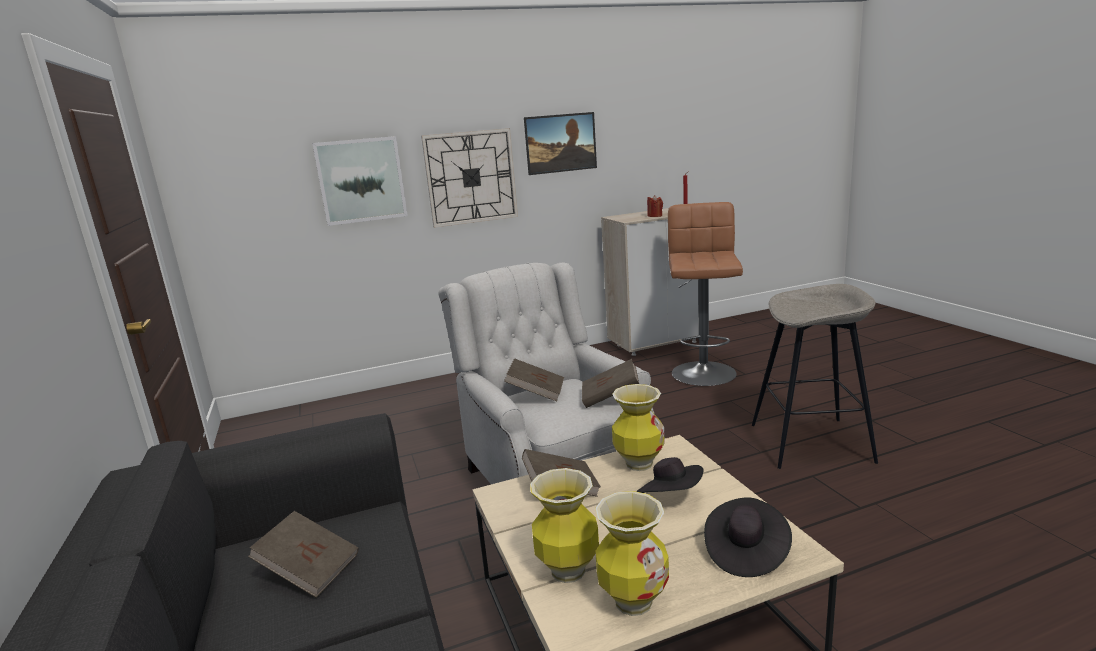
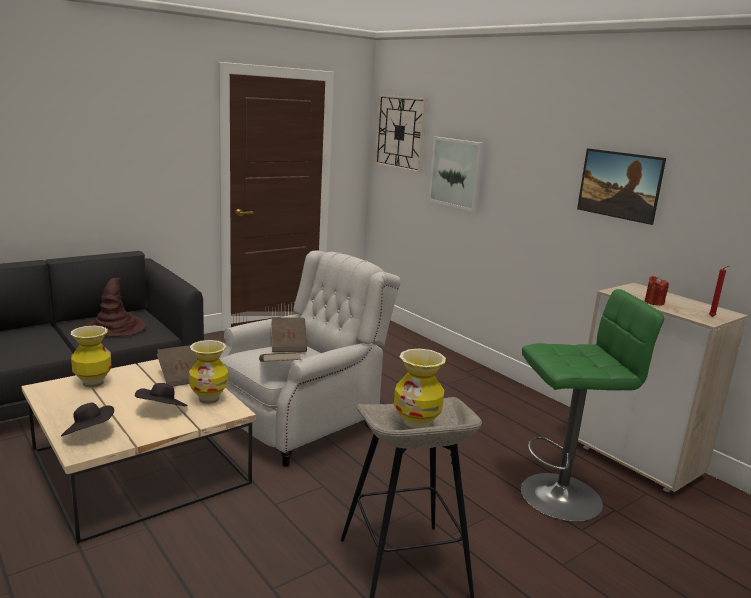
camera: 70 degrees right, 0 degrees up
(309, 569) = (115, 327): brown book -> brown hat
(471, 177) = (528, 195): wall clock -> wall clock (400, 132)
(633, 601) = (59, 400): vase -> vase (416, 426)
(704, 373) = (562, 497): brown stool -> green stool

